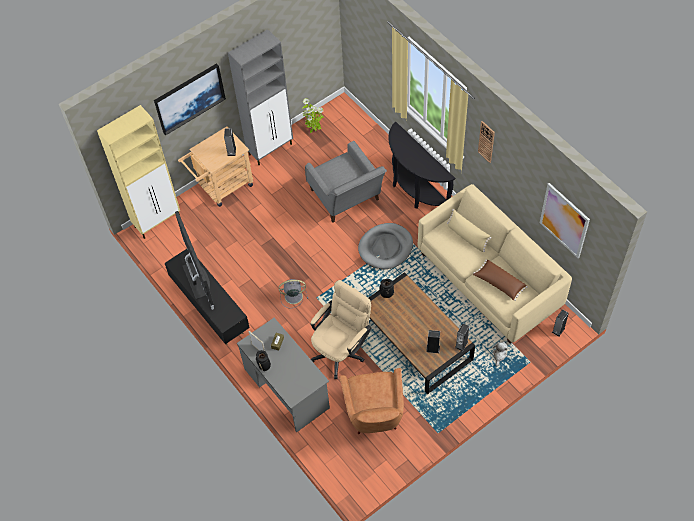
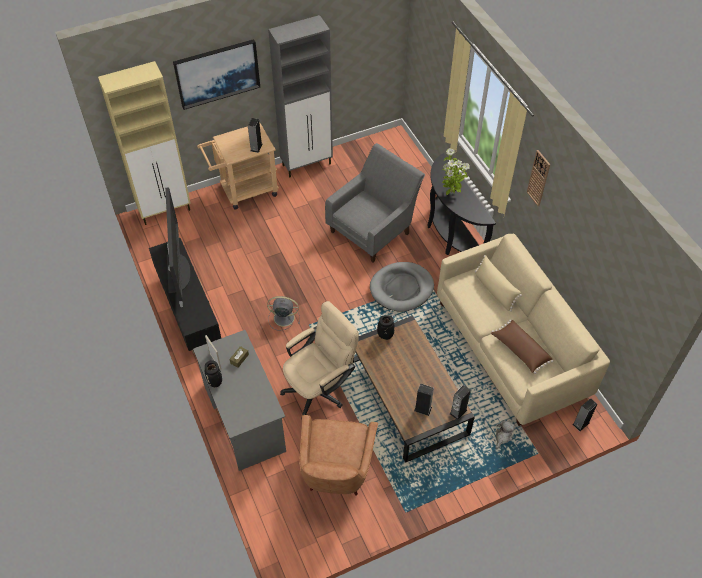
camera: 10 degrees right, 5 degrees down
(313, 130) = (358, 155): potted plant -> potted plant (451, 193)
(347, 198) = (373, 229): grey armchair -> grey armchair turned 120 degrees counterclockwise
(564, 220) = (615, 285): picture -> none

